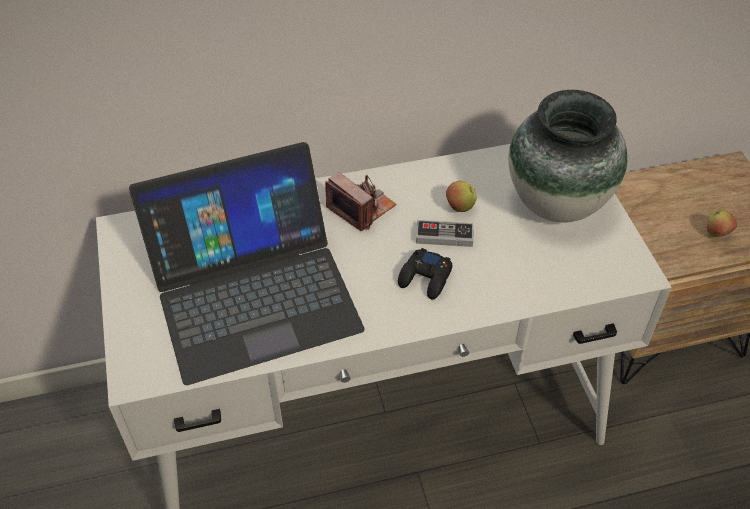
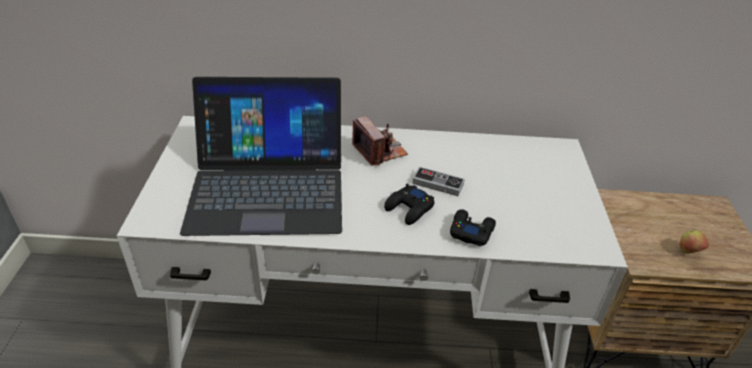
camera: 15 degrees right, 10 degrees down
(459, 207) = (459, 167): apple -> none
(501, 288) = (471, 231): none -> black game controller
(556, 203) = (541, 182): vase -> none

